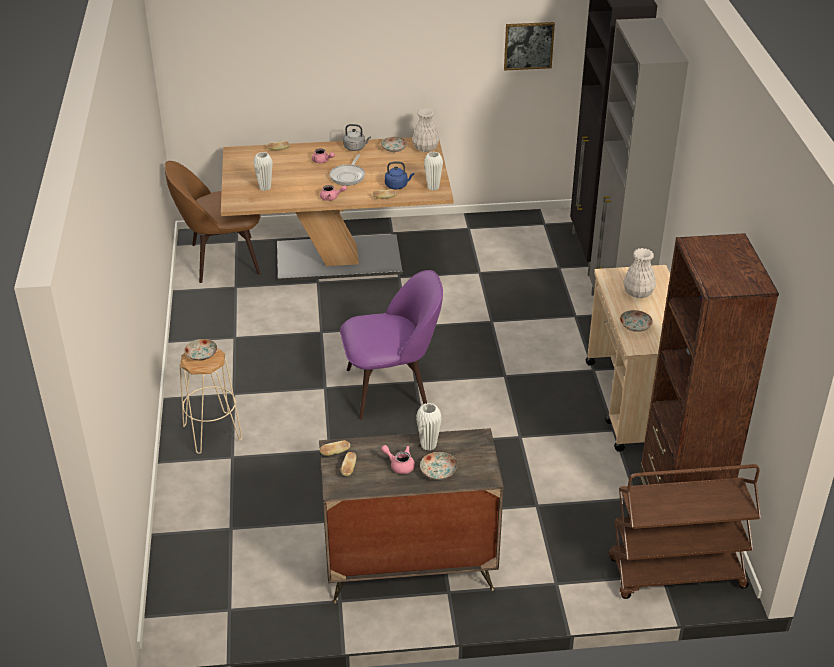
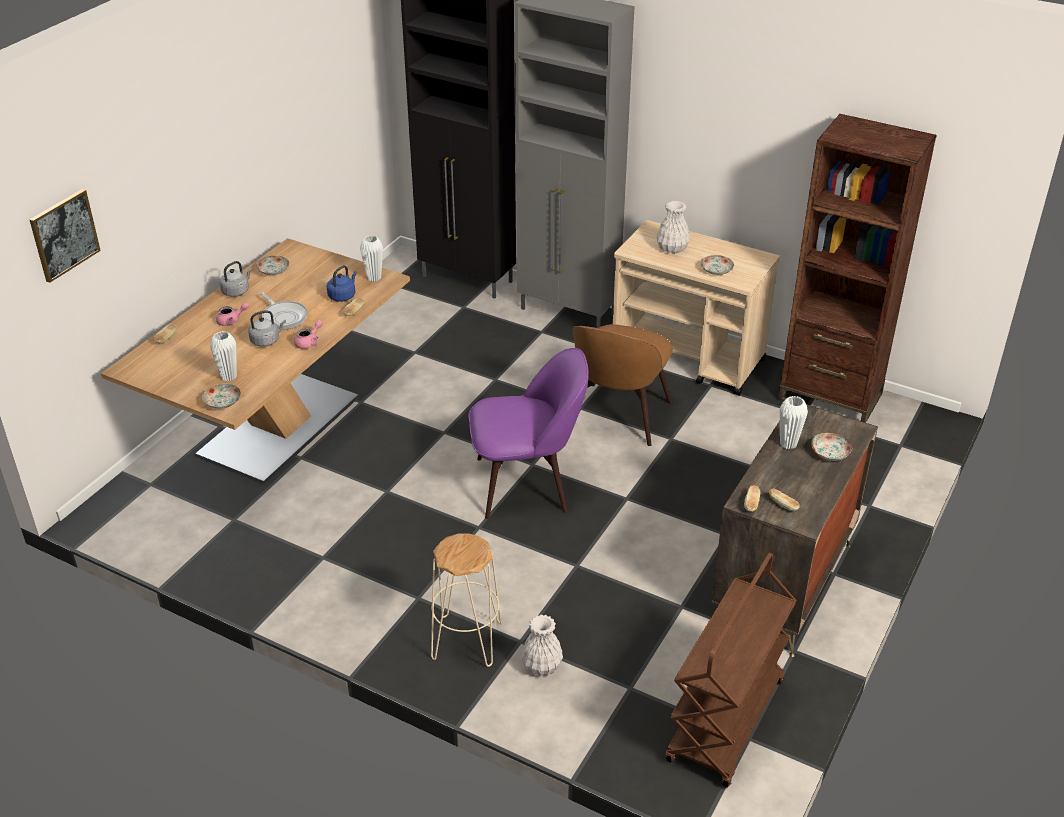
camera: 55 degrees left, 0 degrees up
(201, 355) = (457, 550): plate -> plate (223, 402)
(221, 259) = (169, 509): brown chair -> brown chair (618, 417)
(316, 182) = (266, 340): none -> grey kettle
(391, 388) = (526, 484): purple chair -> purple chair turned 60 degrees clockwise
(399, 465) = (802, 472): pink teapot -> none
(425, 148) = (299, 254): white vase -> white vase (541, 666)
(528, 45) = (330, 95): picture -> picture (64, 235)
(675, 574) = (905, 438): brown cart -> brown cart (726, 722)

